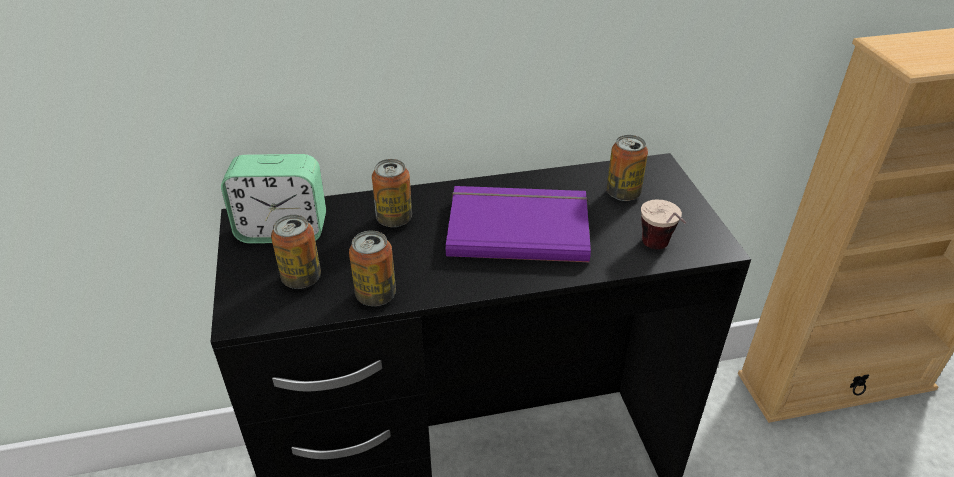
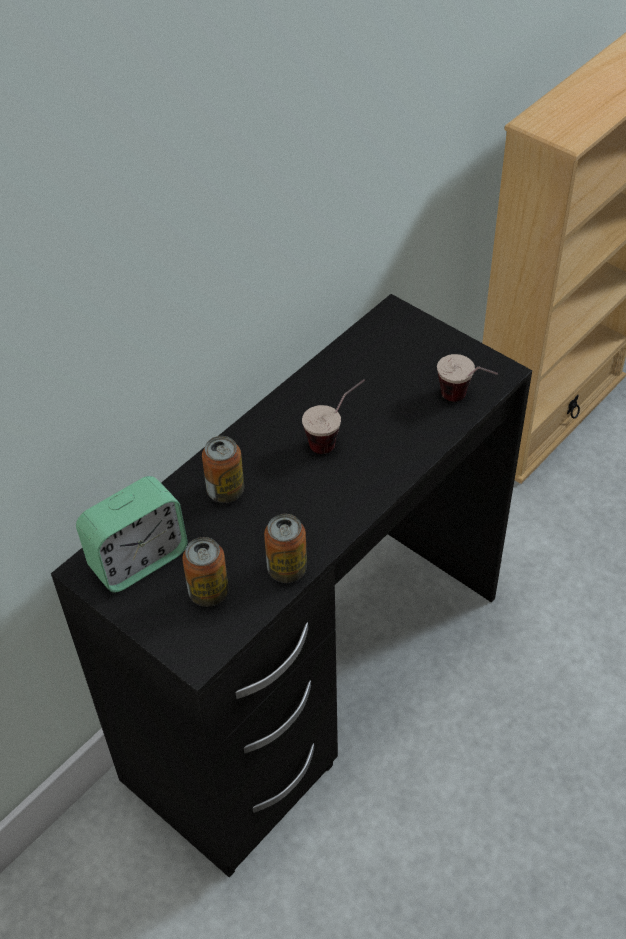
camera: 35 degrees left, 10 degrees up
(517, 225) = (335, 438): purple book -> cup
(623, 193) = (390, 358): can -> none

